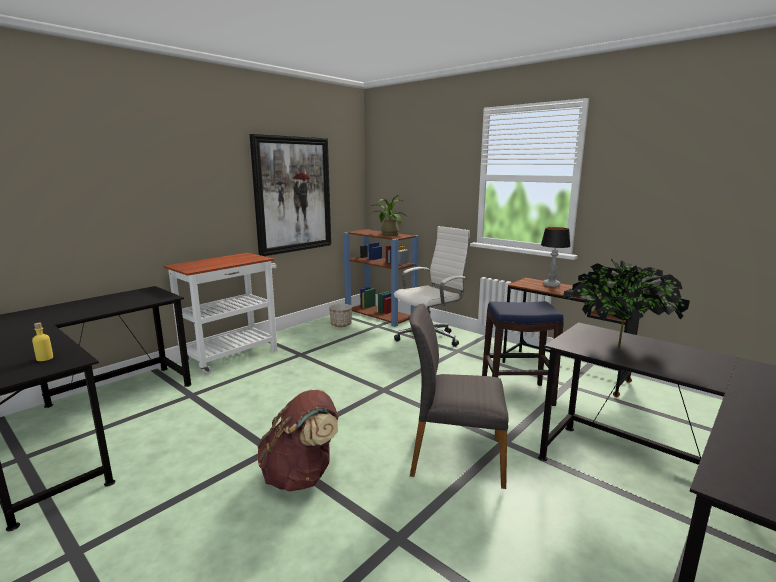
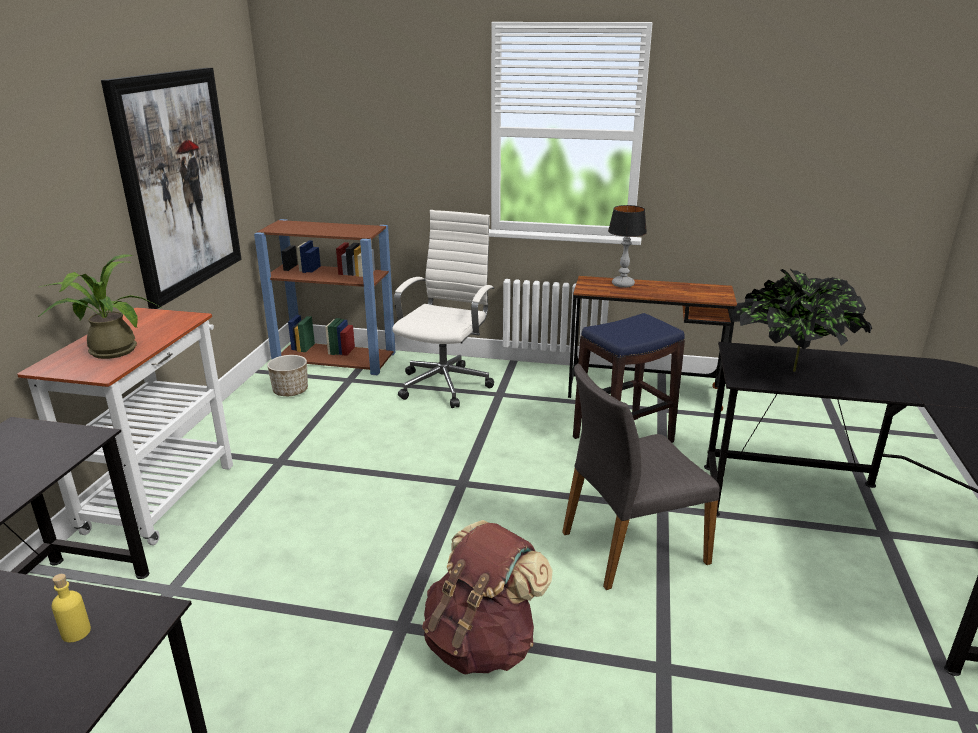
camera: 30 degrees left, 10 degrees up
(388, 234) = (338, 228): potted plant -> potted plant (108, 350)

